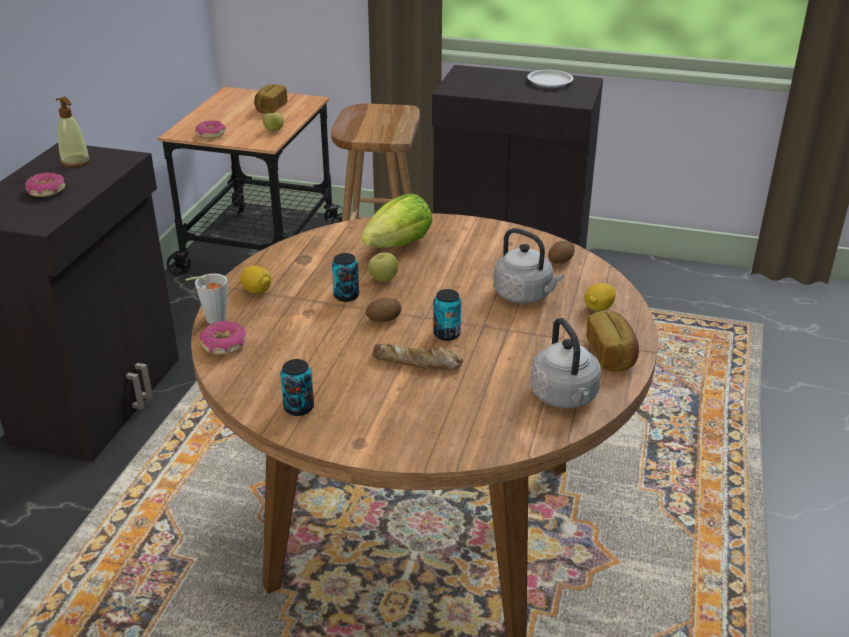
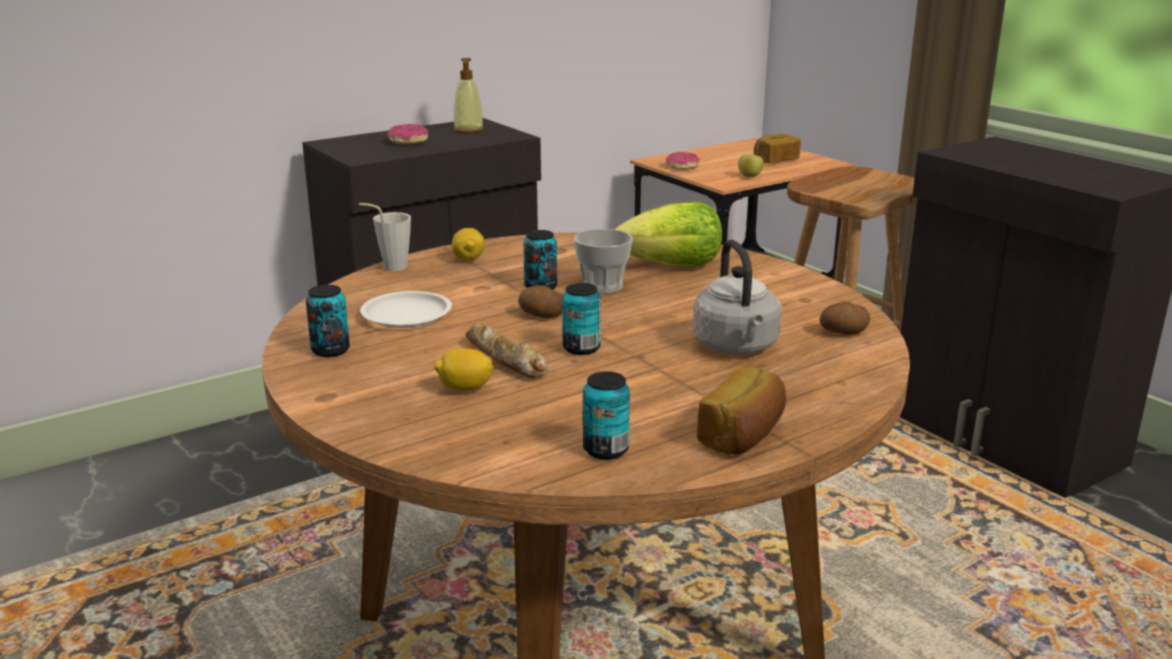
camera: 40 degrees right, 10 degrees down
(223, 345) = (364, 286): donut -> none
(383, 279) = (602, 286): apple -> cup
(549, 81) = (1102, 169): white plate -> white plate (406, 315)
(565, 397) = (605, 450): grey kettle -> can
(598, 308) = (810, 388): lemon -> lemon (465, 388)

